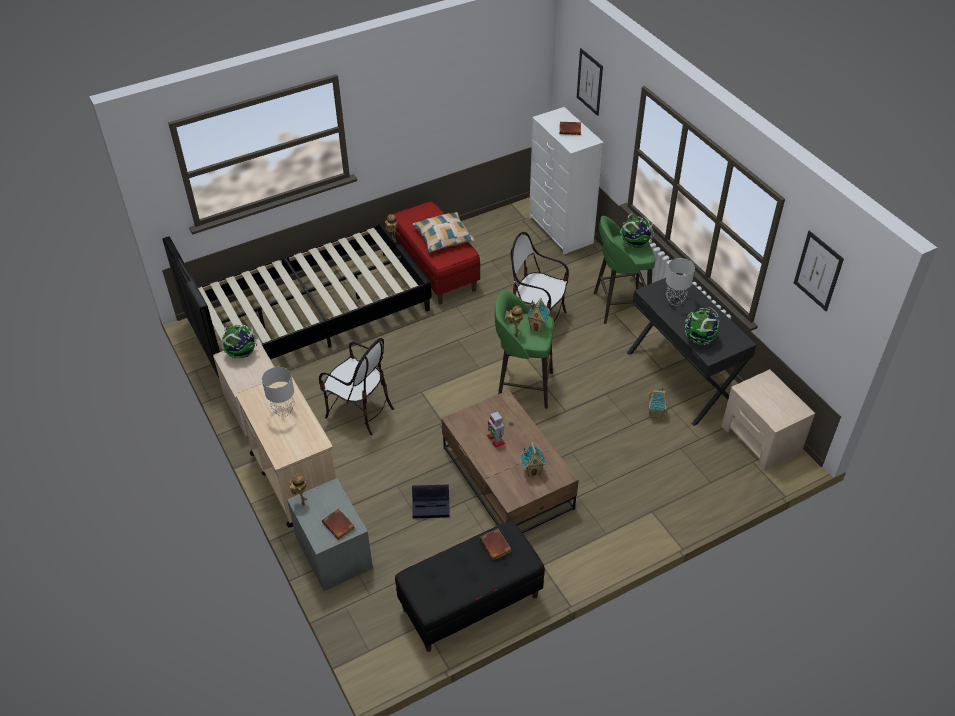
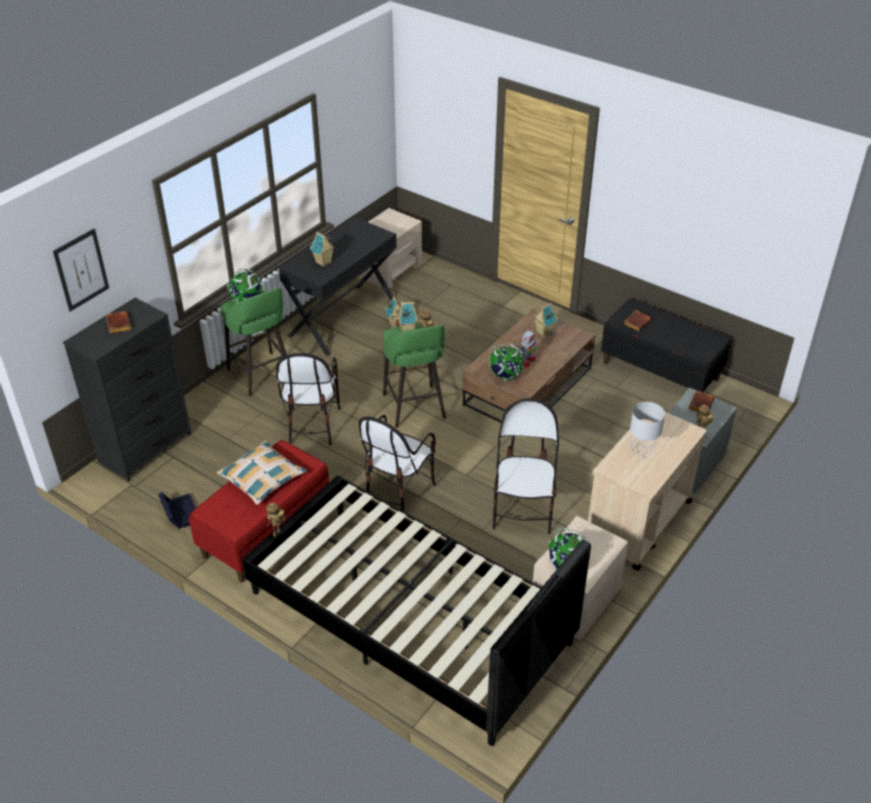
camera: 115 degrees left, 5 degrees down
(428, 346) = (397, 492): none -> chair
(432, 505) = (591, 421): black storage box -> black storage box (180, 513)
(561, 230) = (146, 447): white dresser -> black dresser
(674, 301) = (323, 262): grey table lamp -> toy house
(699, 339) = (366, 242): globe -> globe (505, 376)
(818, 271) = (354, 108): picture -> none

